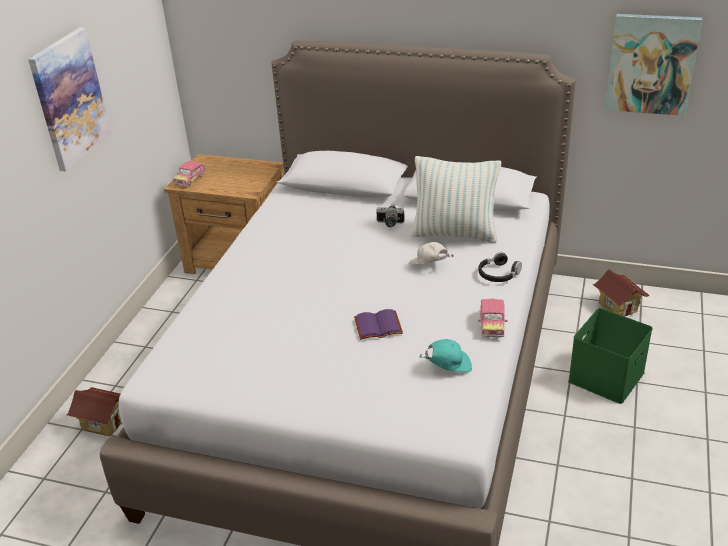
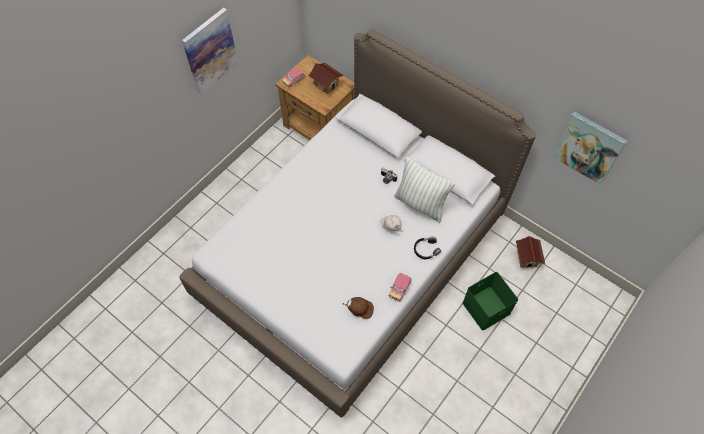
camera: 20 degrees right, 25 degrees up
(104, 423) = (202, 228): toy house -> toy house (326, 84)
(377, 327) = (338, 264): purple book -> none
(448, 366) = (360, 309): turquoise cap -> brown cap

